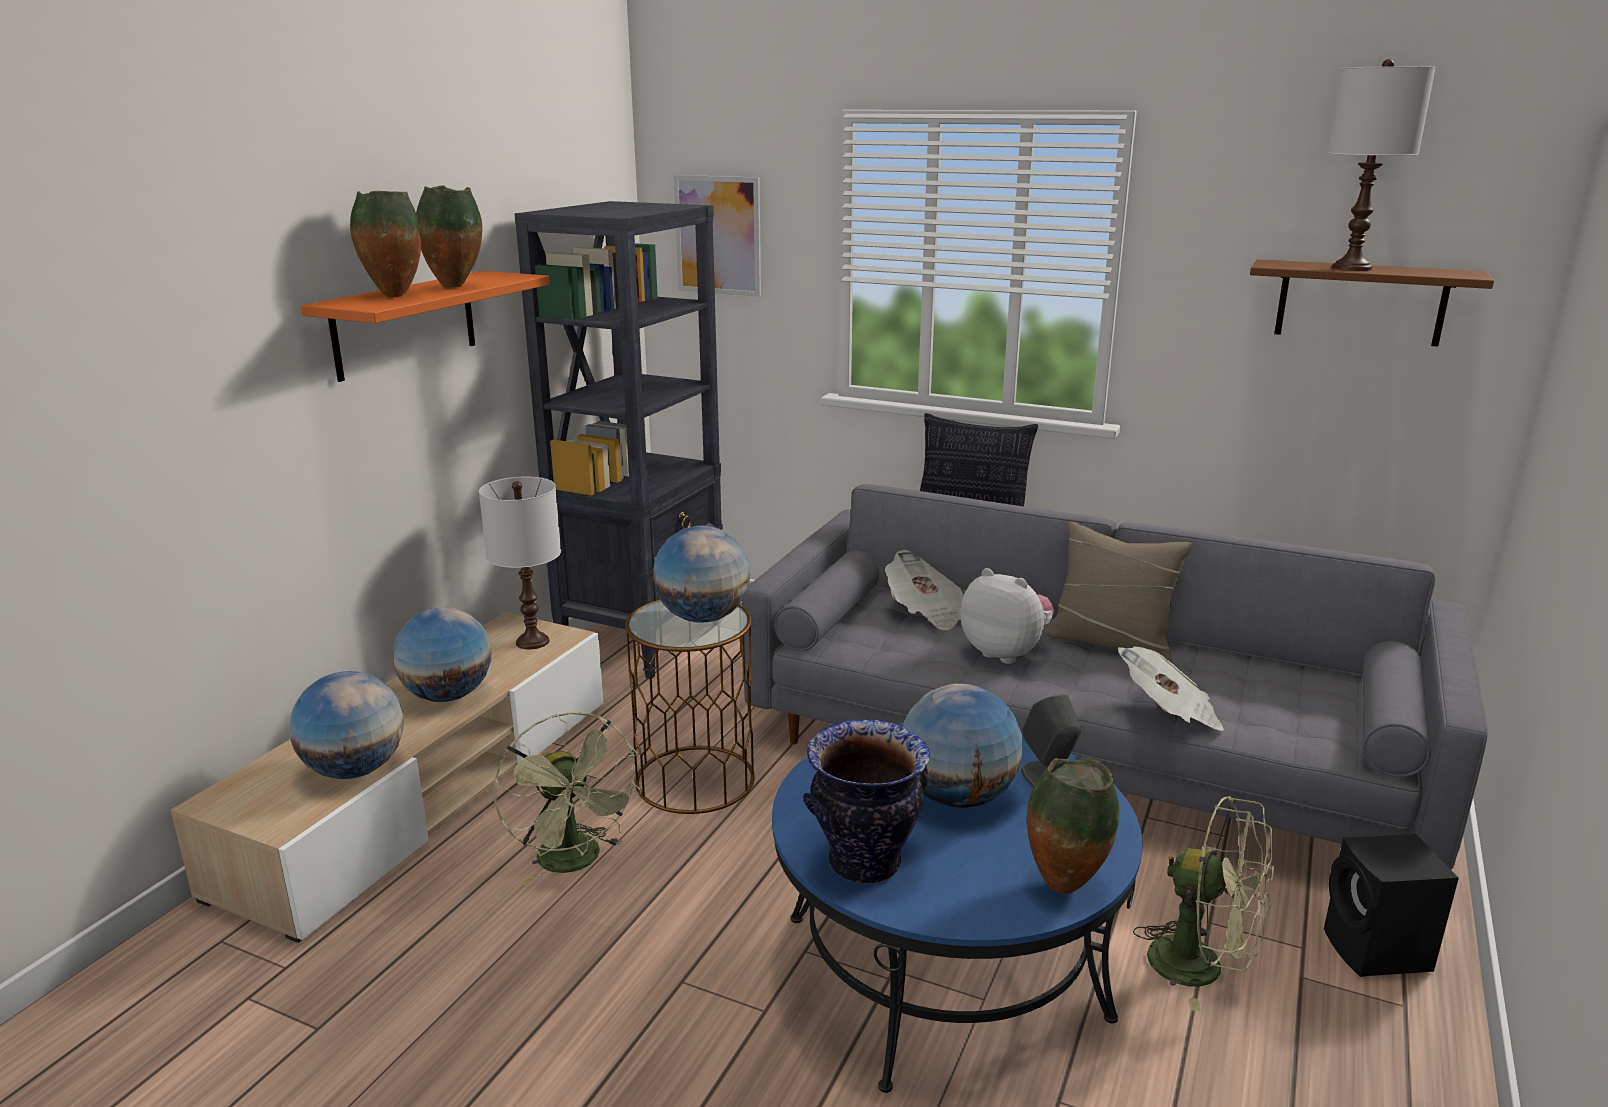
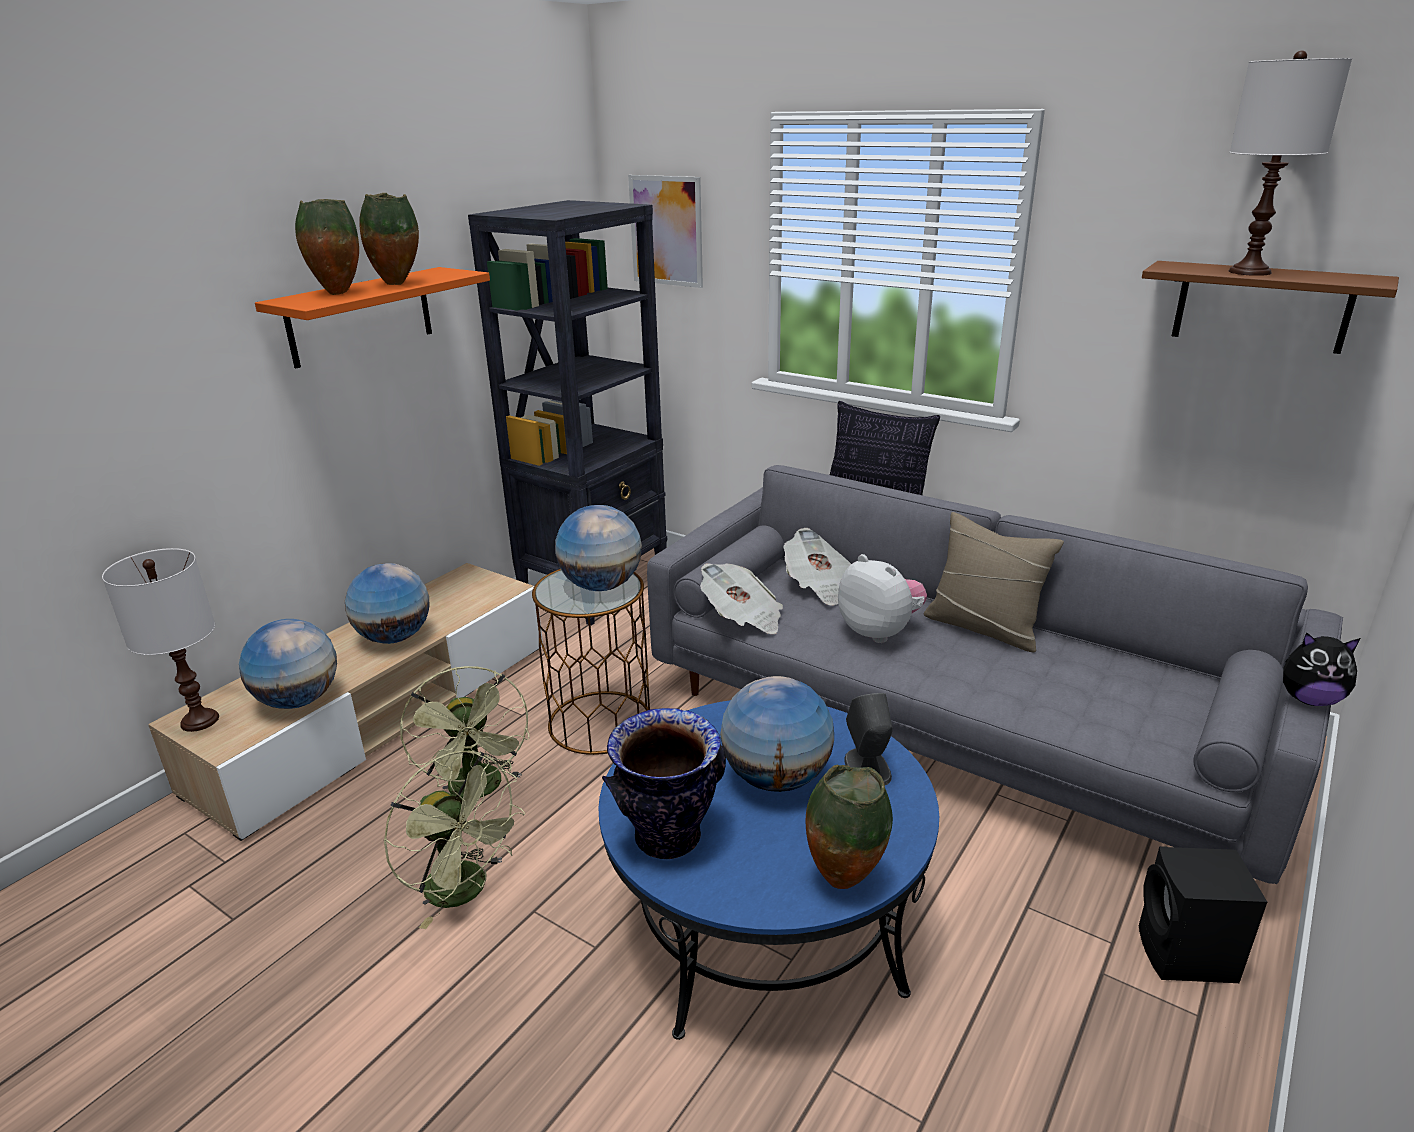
camera: 10 degrees right, 5 degrees up
(532, 642) = (479, 592): white table lamp -> white table lamp (199, 721)
(1168, 713) = (1015, 705): newspaper -> newspaper (743, 618)
(1202, 967) = (1006, 951): green fan -> green fan (466, 891)
(1460, 679) = (1309, 699): none -> plush toy

